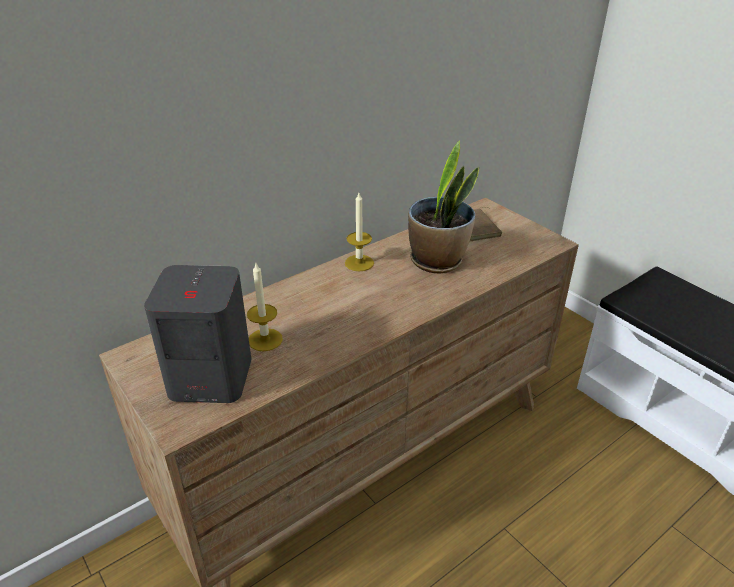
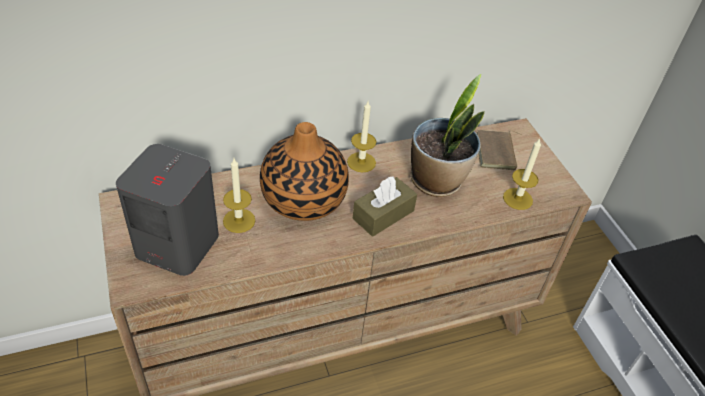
camera: 15 degrees right, 10 degrees up
(320, 305) = (303, 199): none -> vase
(404, 299) = (383, 214): none -> brown tissue box
(516, 257) = (517, 199): none -> candle

